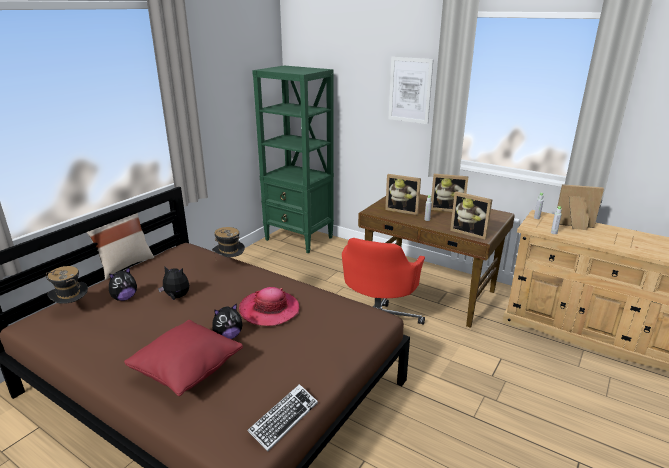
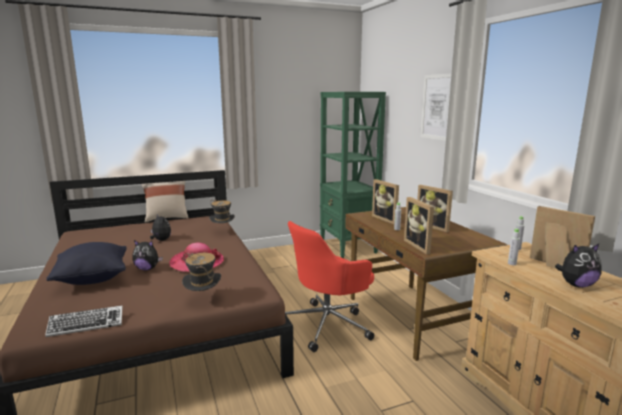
camera: 35 degrees right, 10 degrees down
(73, 309) = (104, 231): hat -> hat (203, 300)
(124, 298) = (136, 233): plush toy -> plush toy (576, 285)
(188, 372) = (93, 279): red pillow -> black pillow

